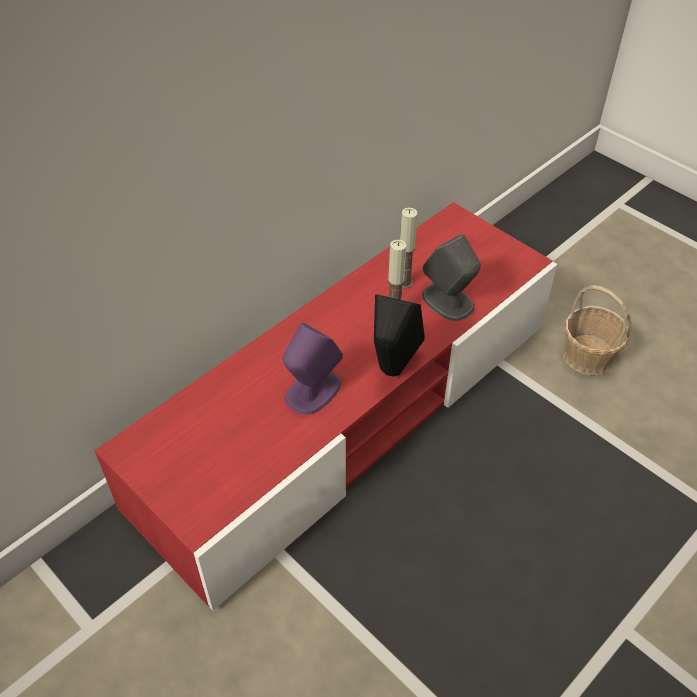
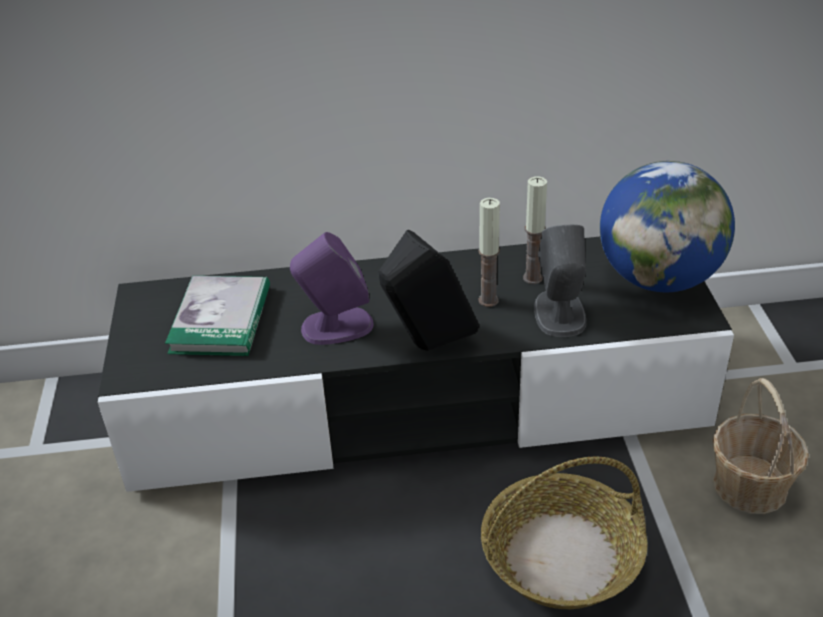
camera: 40 degrees right, 10 degrees down
(219, 433) = (221, 319): none -> book
(348, 414) = (416, 403): red tv stand -> black tv stand
(480, 245) = (658, 279): none -> globe
(533, 464) = (562, 556): none -> basket

